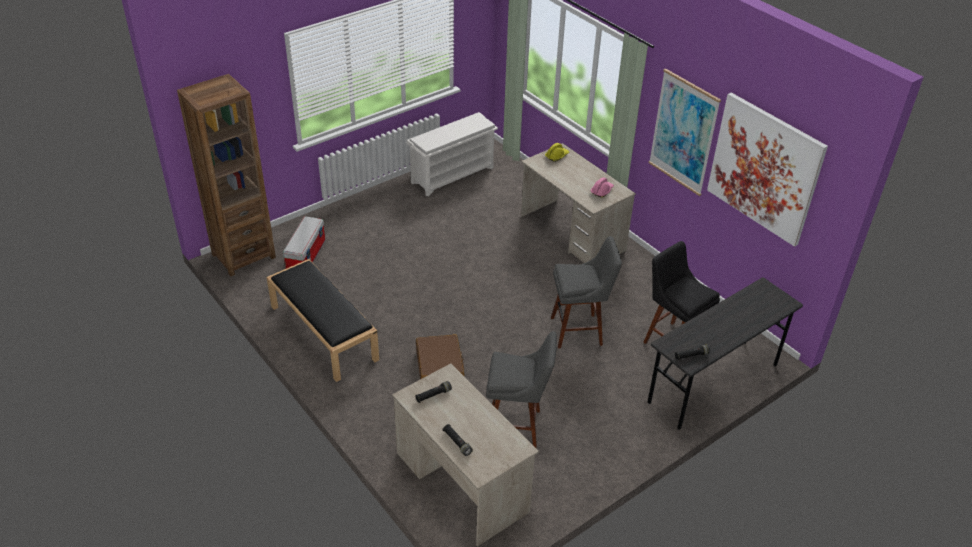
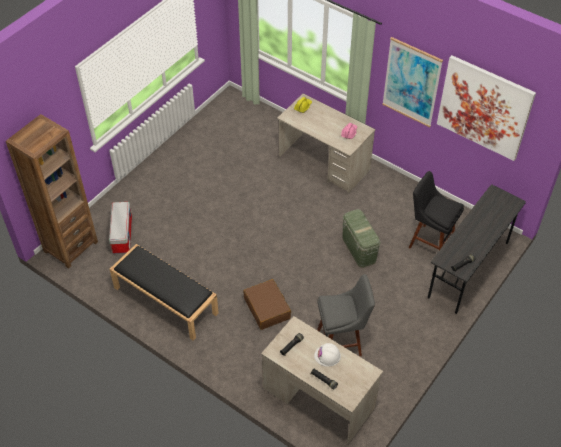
camera: 15 degrees left, 10 degrees up
(453, 175) = (210, 129): white shoe rack -> none
(474, 416) = (327, 356): none -> white hard hat
(579, 331) = (359, 249): grey stool -> green storage box

